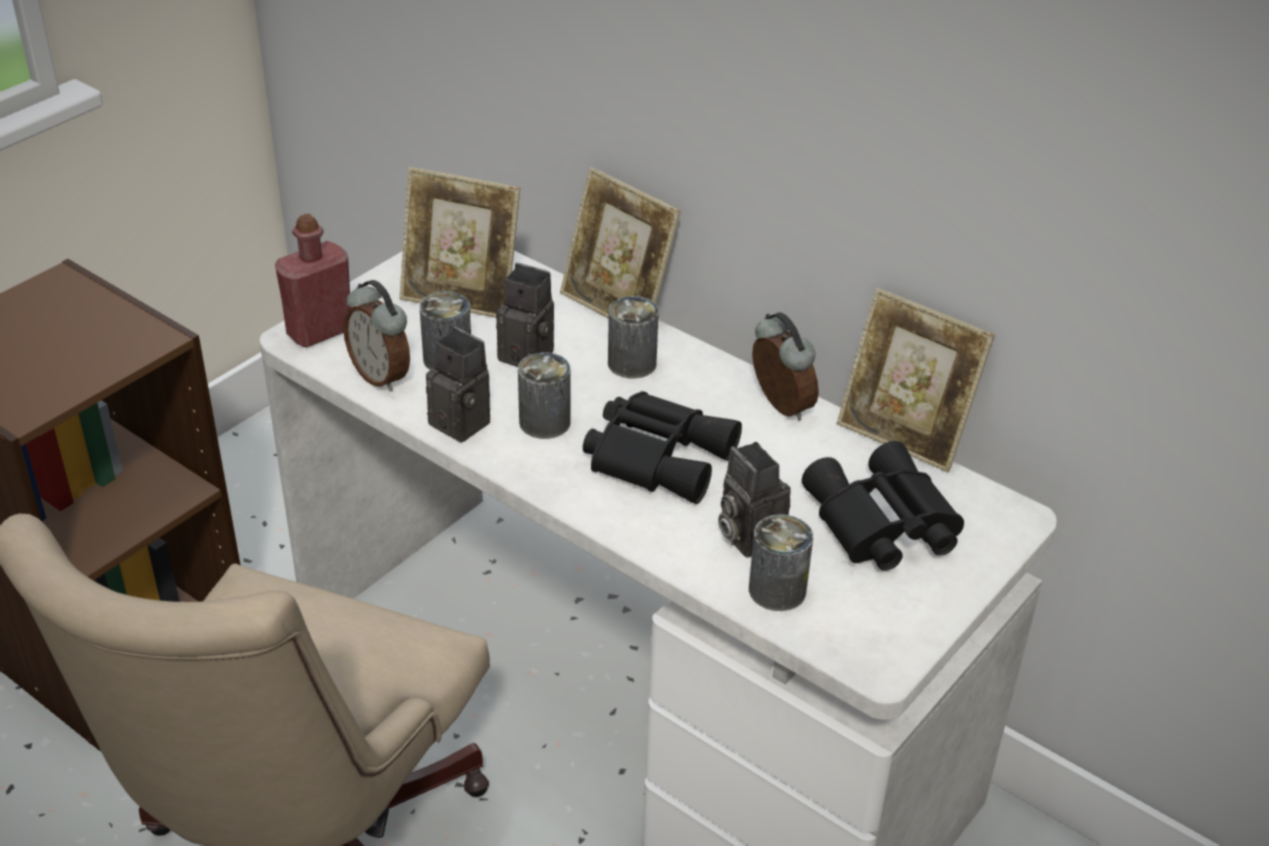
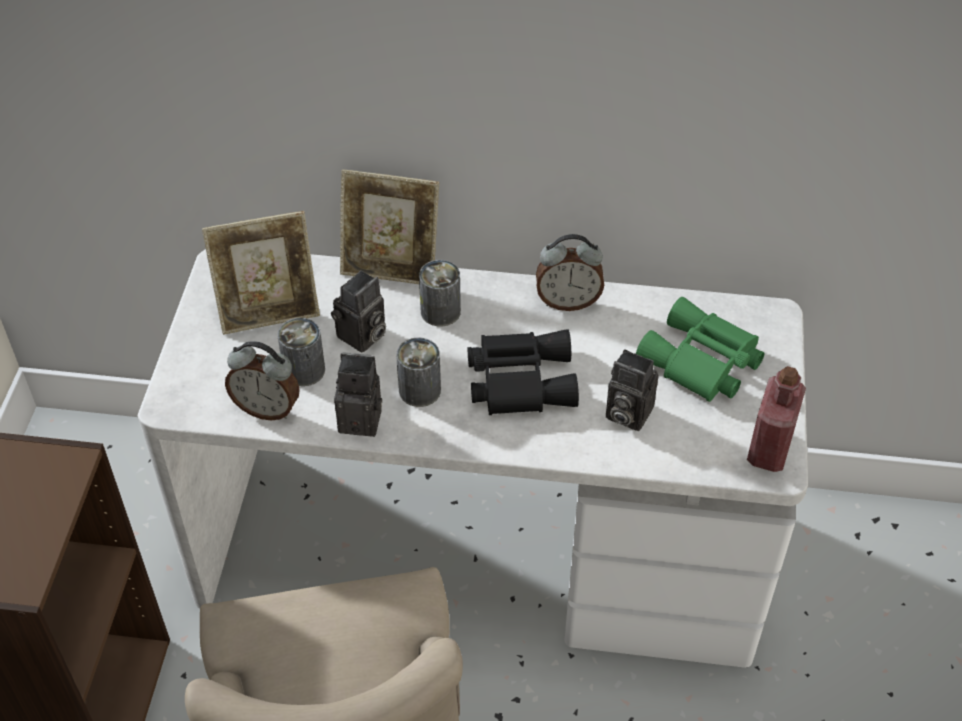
camera: 30 degrees left, 10 degrees up
(320, 331) = (184, 391): red bottle -> red bottle (769, 449)
(530, 354) = (362, 337): camera -> camera turned 135 degrees clockwise
(777, 590) = (676, 446): can -> none
(778, 407) = (568, 301): alarm clock -> alarm clock turned 150 degrees clockwise
(880, 525) = (701, 363): black binoculars -> green binoculars
(903, 436) = (664, 286): picture frame -> none

